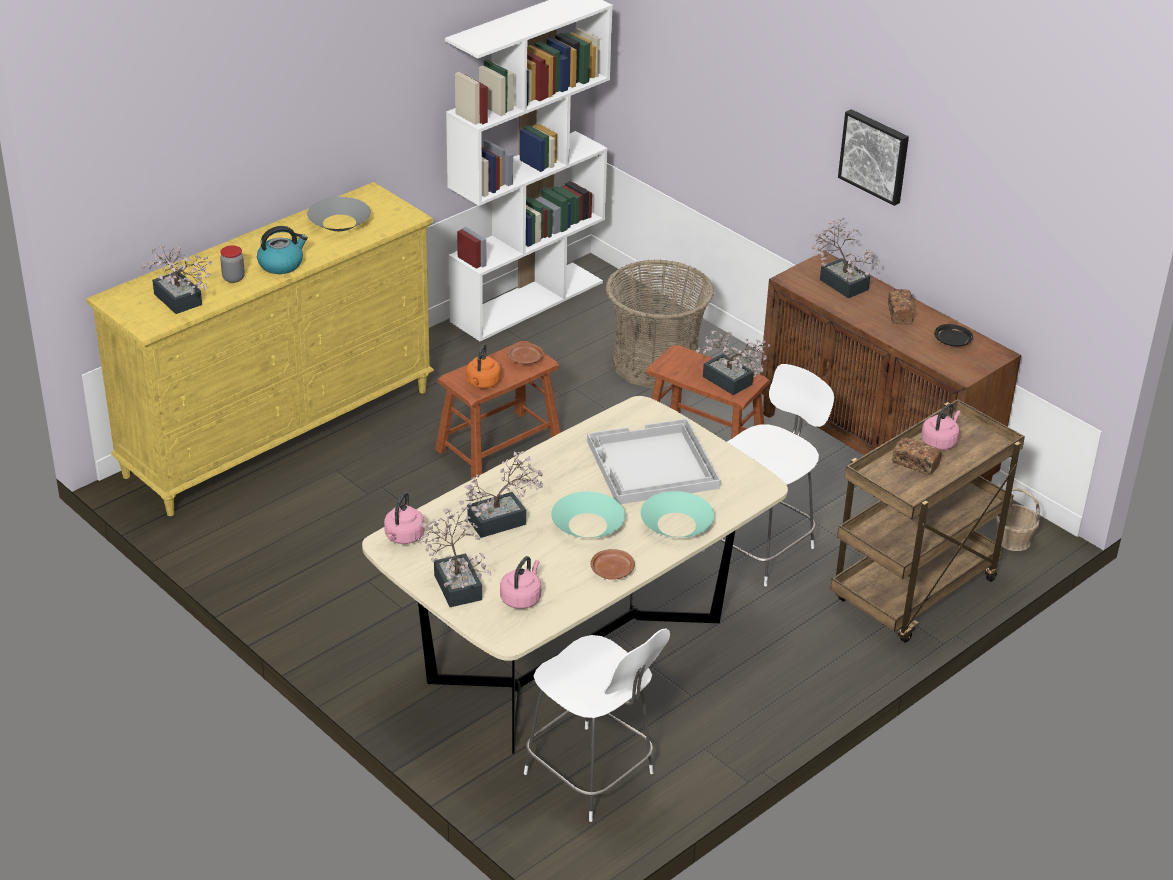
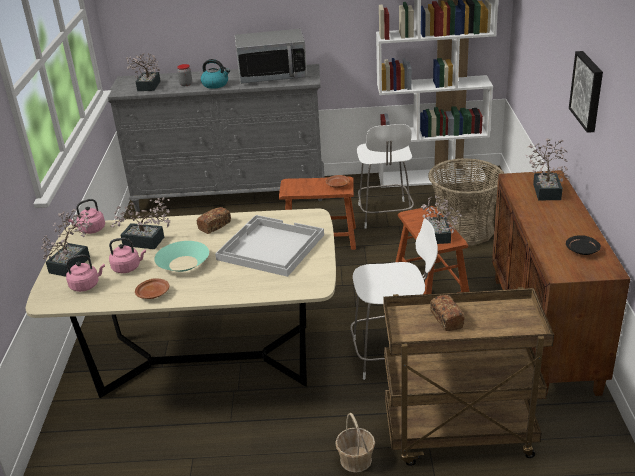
camera: 45 degrees right, 5 degrees down
(280, 432) = (231, 194): yellow dresser -> grey dresser
(339, 222) = (272, 75): grey bowl -> microwave
(482, 383) = (298, 189): orange kettle -> none
(592, 776) = (115, 435): white chair -> white chair (385, 215)
(676, 524) = (230, 285): turquoise bowl -> none
(899, 314) = (564, 220): bread -> bread (214, 226)
(940, 442) = (487, 313): pink kettle -> pink kettle (128, 268)
(1013, 540) = (583, 437): basket -> basket (355, 460)

